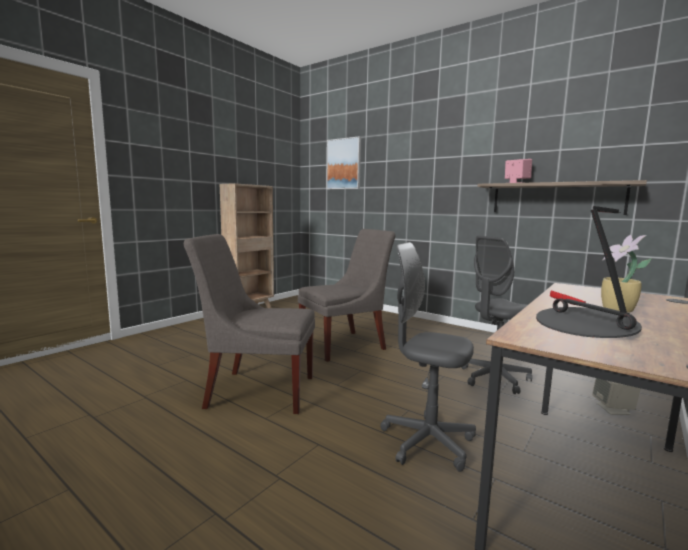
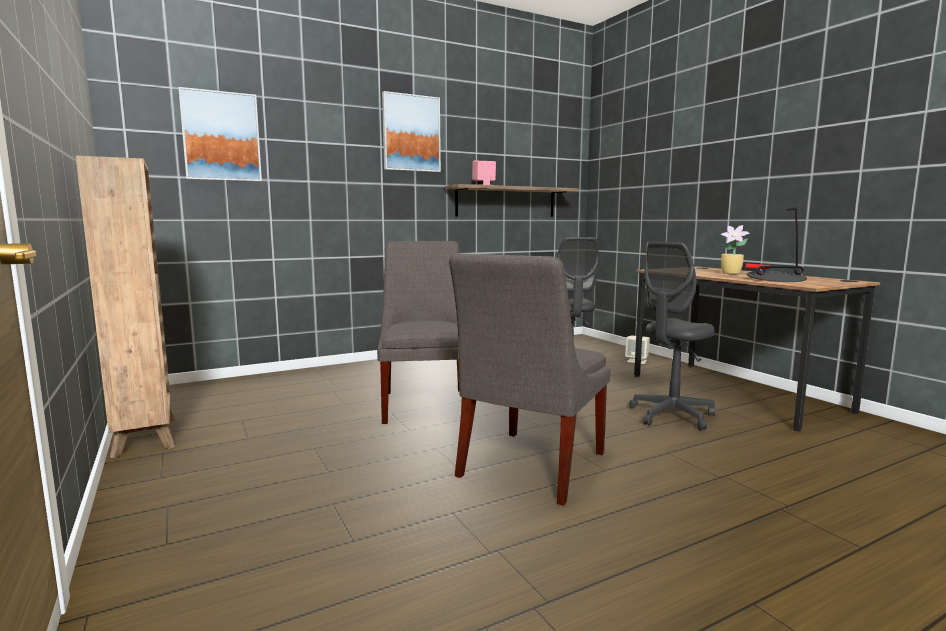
camera: 65 degrees left, 0 degrees up
(458, 144) = (411, 133): none -> picture

